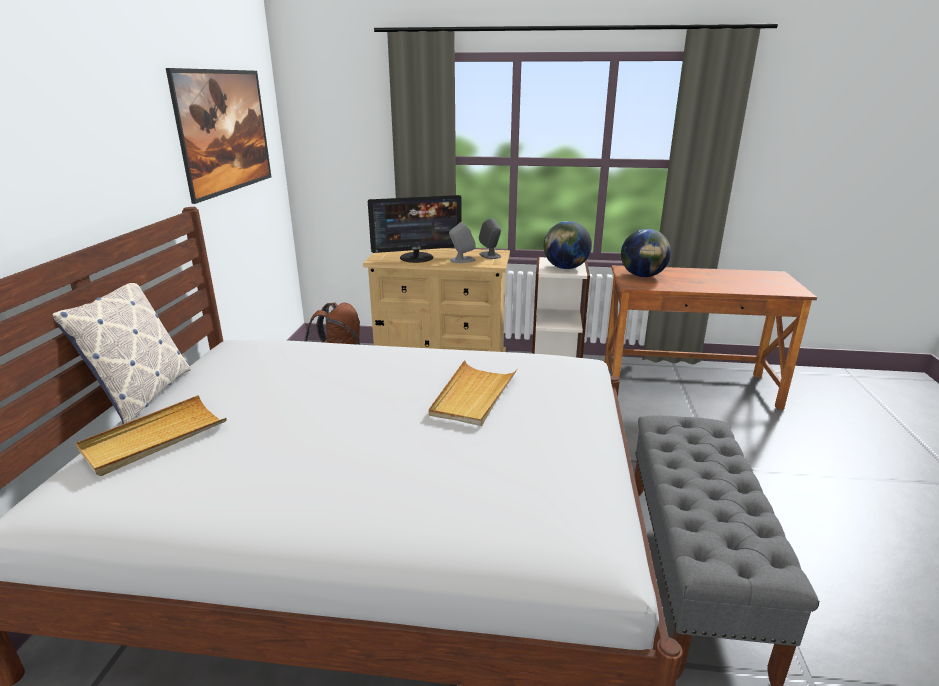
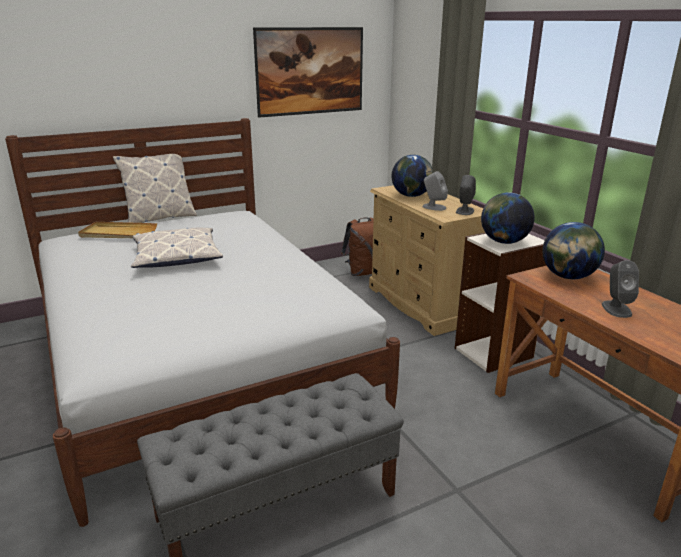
camera: 55 degrees right, 0 degrees up
(333, 413) = (176, 256): none -> pillow
(417, 257) = (411, 196): monitor -> globe
(473, 396) = (238, 282): beige tray -> none
(707, 282) = (616, 309): none -> grey speaker

